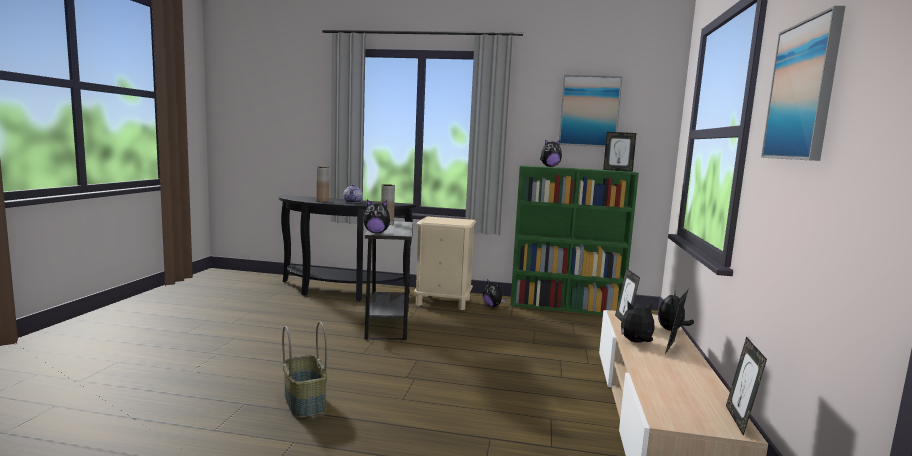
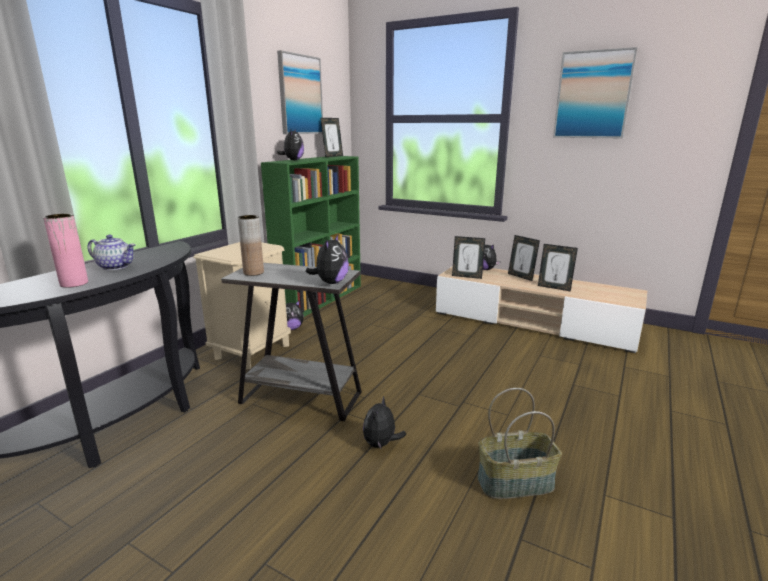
camera: 70 degrees left, 10 degrees up
(322, 201) = (74, 283): brown vase -> pink vase
(636, 342) = (510, 282): plush toy -> plush toy (381, 444)
(739, 420) = (624, 288): picture frame -> picture frame (554, 287)

